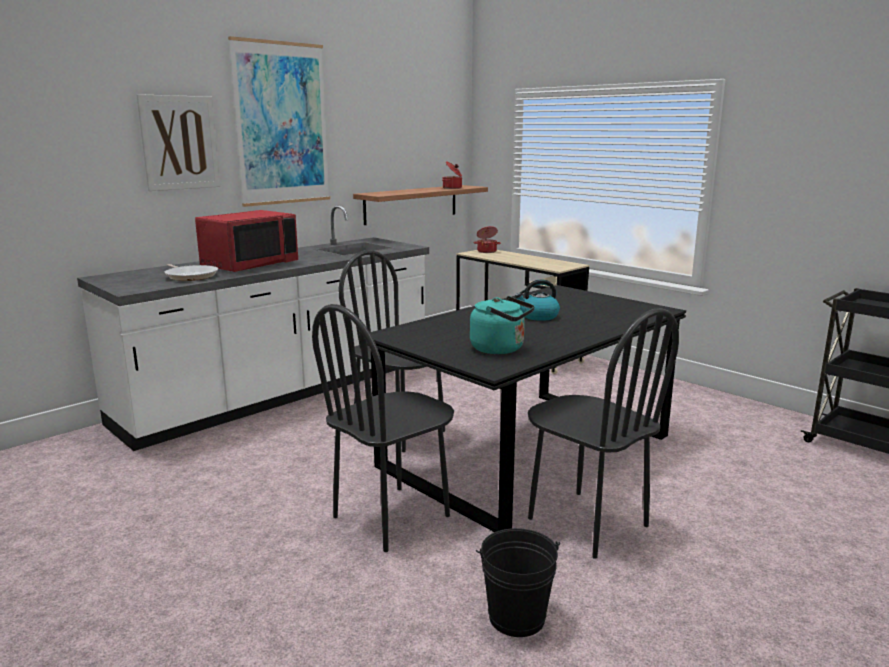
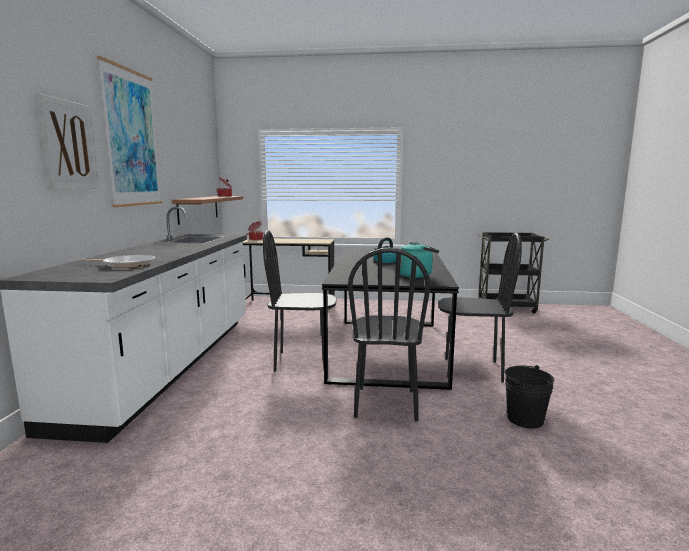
camera: 40 degrees left, 5 degrees down
(249, 264) = (150, 254): red microwave -> none

